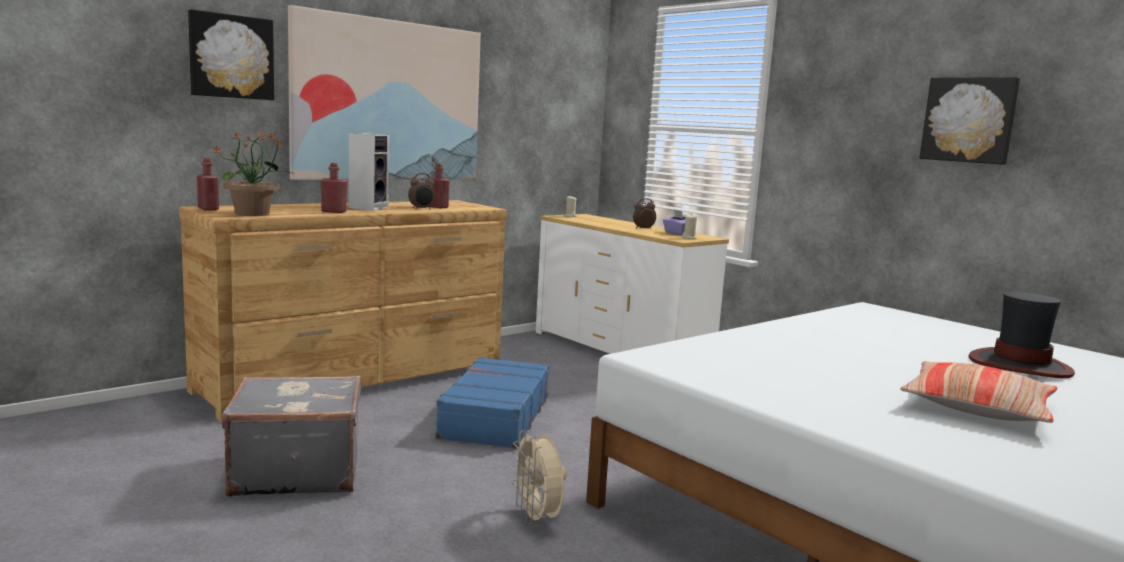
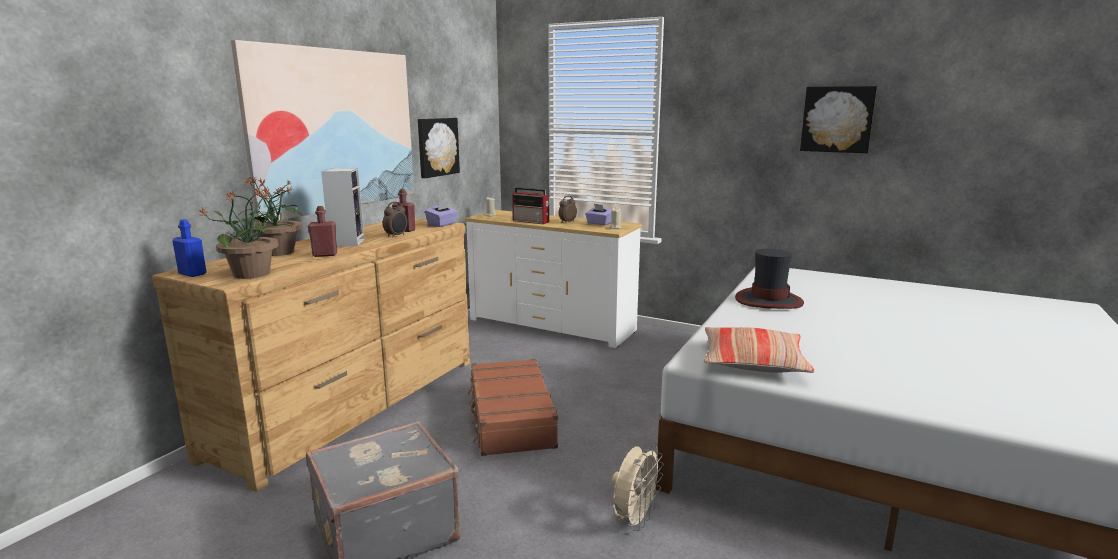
camera: 20 degrees left, 5 degrees up
(208, 209) = (192, 274): red bottle -> blue bottle
(231, 56) = (180, 102): picture -> picture (437, 147)
(298, 206) = (278, 252): none -> potted plant
(482, 207) = (442, 224): none -> purple tissue box
(494, 417) = (510, 418): blue suitcase -> brown suitcase
(537, 519) = (634, 520): beige fan -> beige fan turned 105 degrees counterclockwise
(604, 224) = (531, 221): none -> radio
(977, 407) = (956, 359): pillow -> pillow (753, 362)
(1019, 365) = (923, 309): hat -> hat (768, 300)

